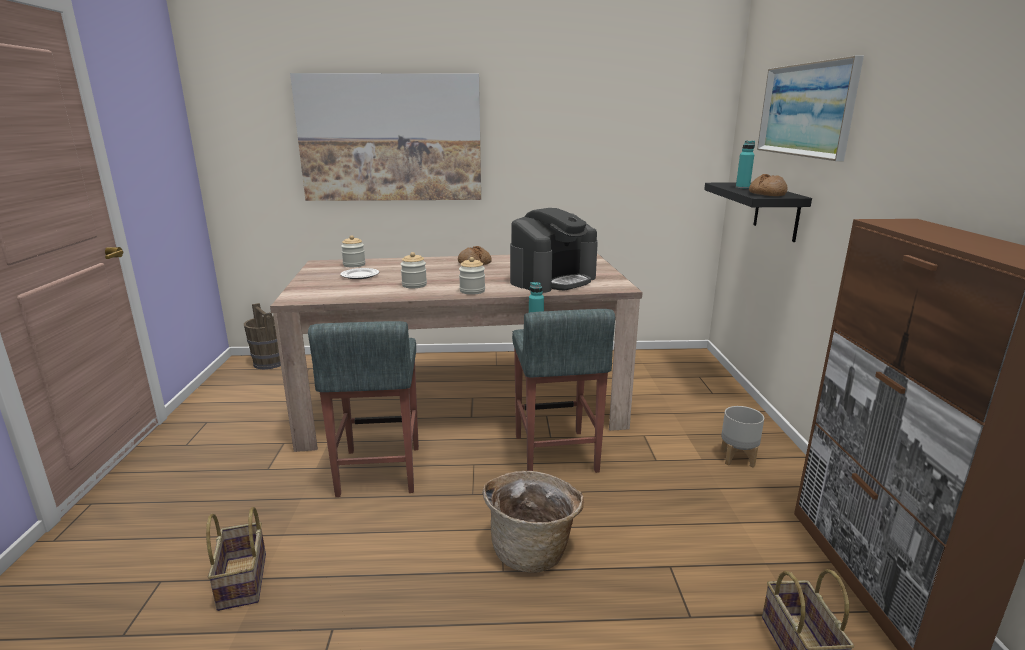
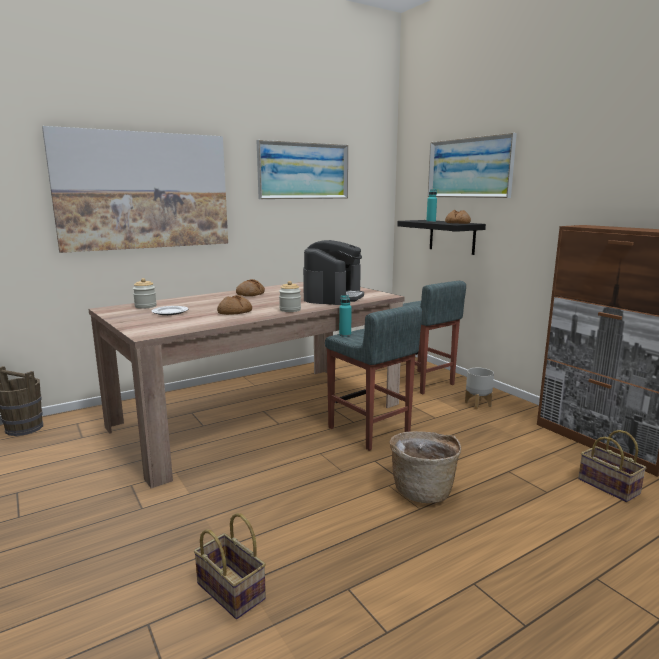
camera: 30 degrees left, 5 degrees down
(379, 471) = (250, 479): grey stool -> grey stool (421, 382)
(414, 285) = (235, 312): jar -> bread
(588, 112) = (303, 171): none -> picture

